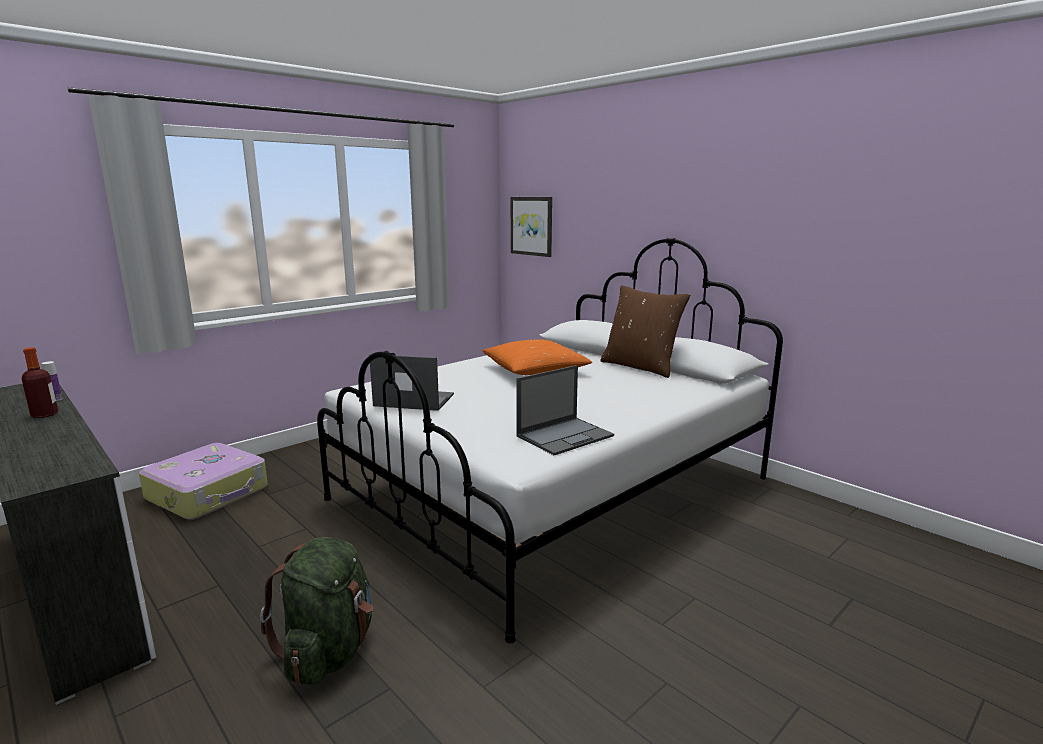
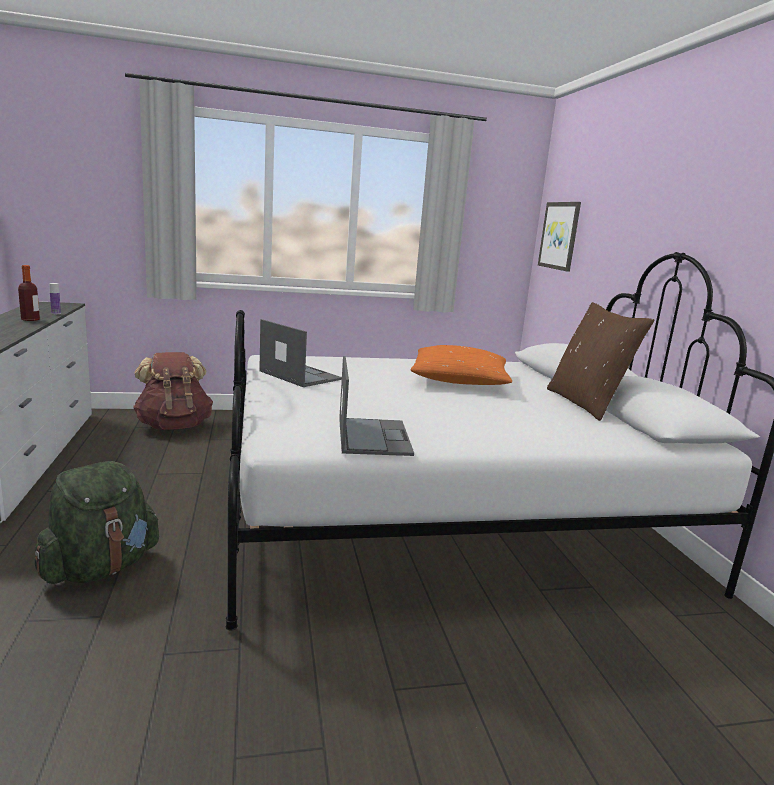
camera: 30 degrees right, 0 degrees up
(209, 493) = (174, 426): suitcase -> brown backpack
(565, 436) = (373, 436): laptop -> laptop turned 90 degrees counterclockwise

